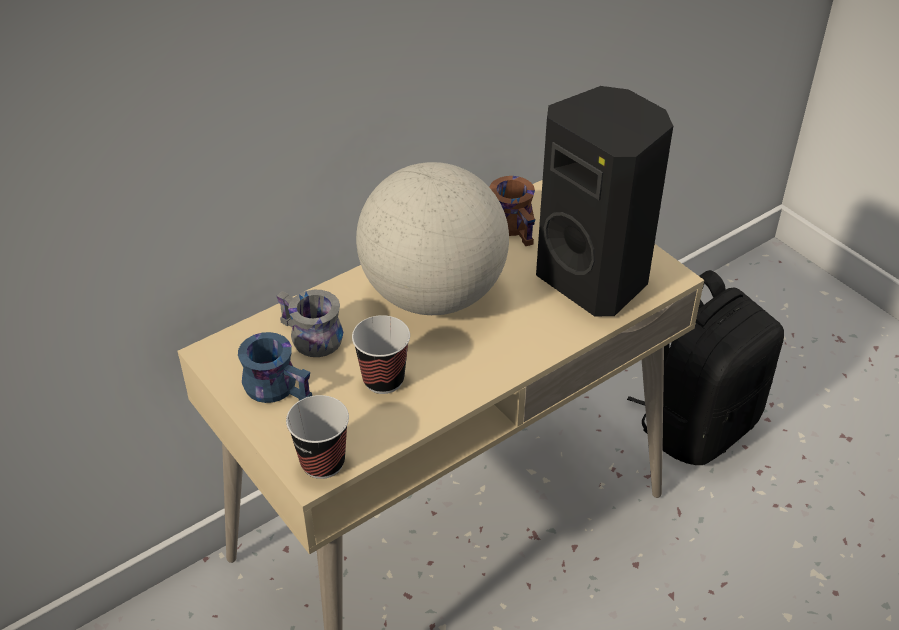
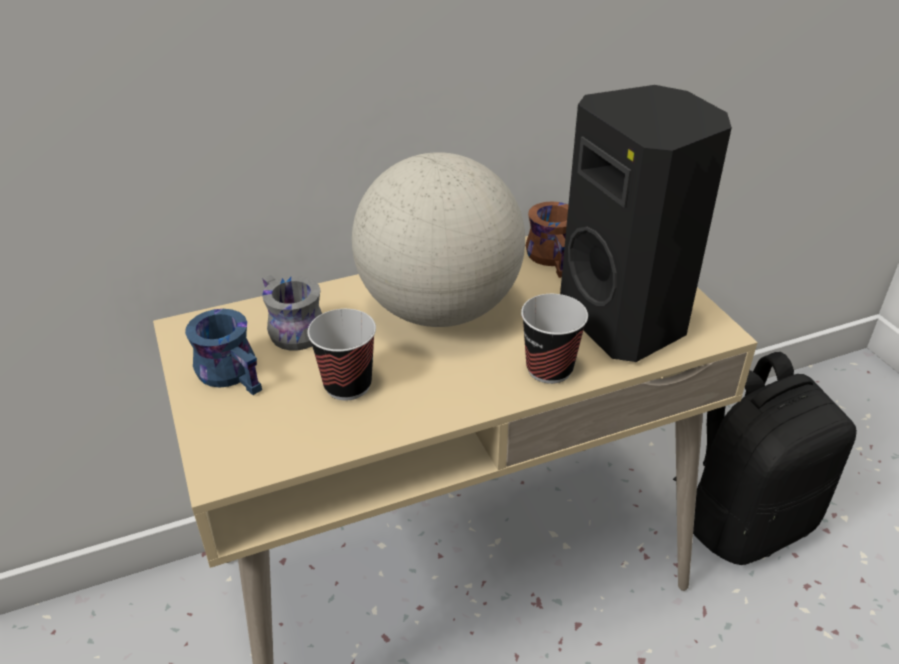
camera: 15 degrees right, 5 degrees down
(322, 462) = (238, 461): cup -> cup (549, 369)

